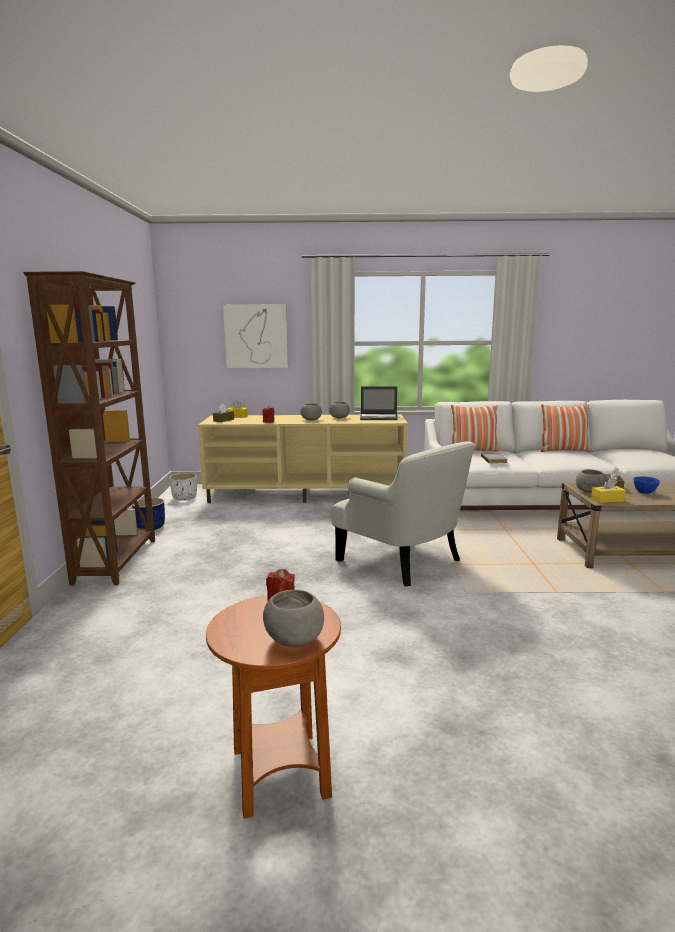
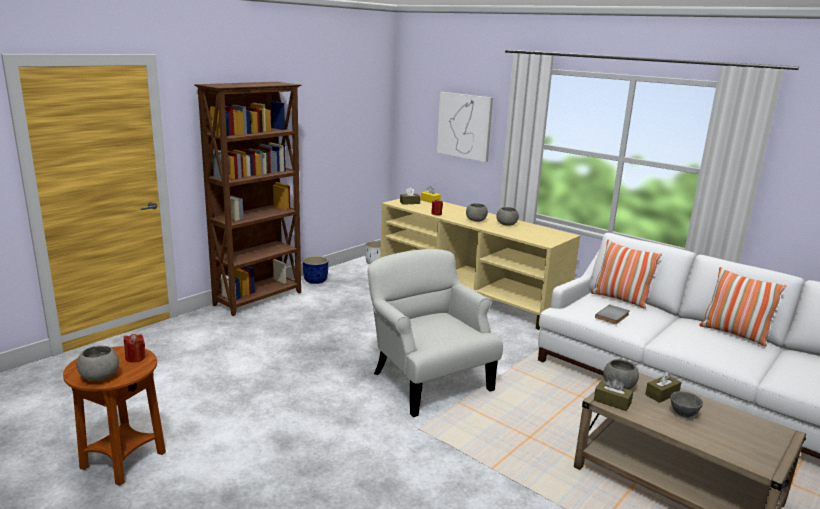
camera: 40 degrees right, 5 degrees up
(379, 417) = (544, 234): laptop -> none
(403, 560) = (428, 380): white armchair -> white armchair turned 150 degrees clockwise
(607, 500) = (612, 402): yellow tissue box -> brown tissue box
(645, 493) = (684, 415): blue bowl -> grey bowl

